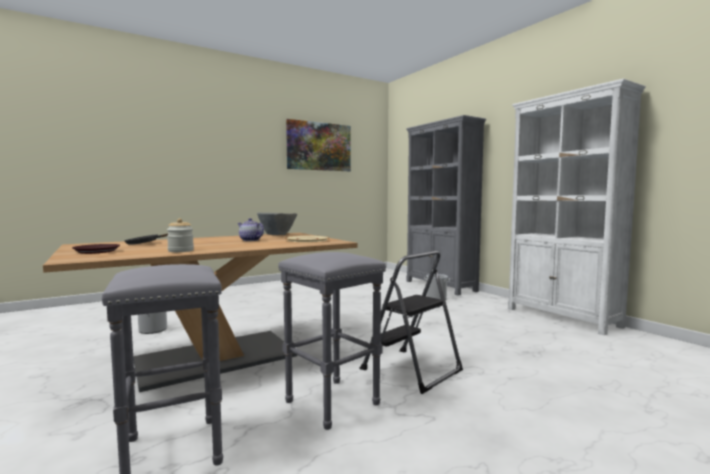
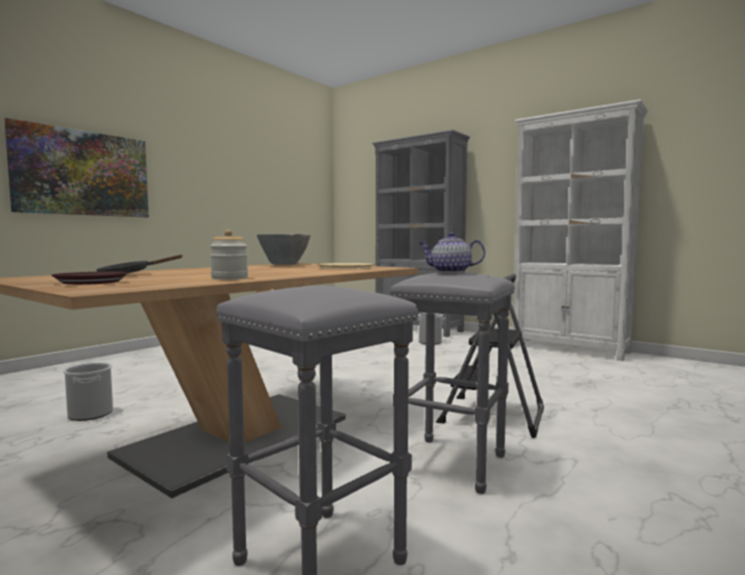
camera: 20 degrees left, 0 degrees up
(250, 240) = (273, 269): teapot -> teapot (450, 272)
(319, 146) = (258, 159): picture -> picture (83, 173)

